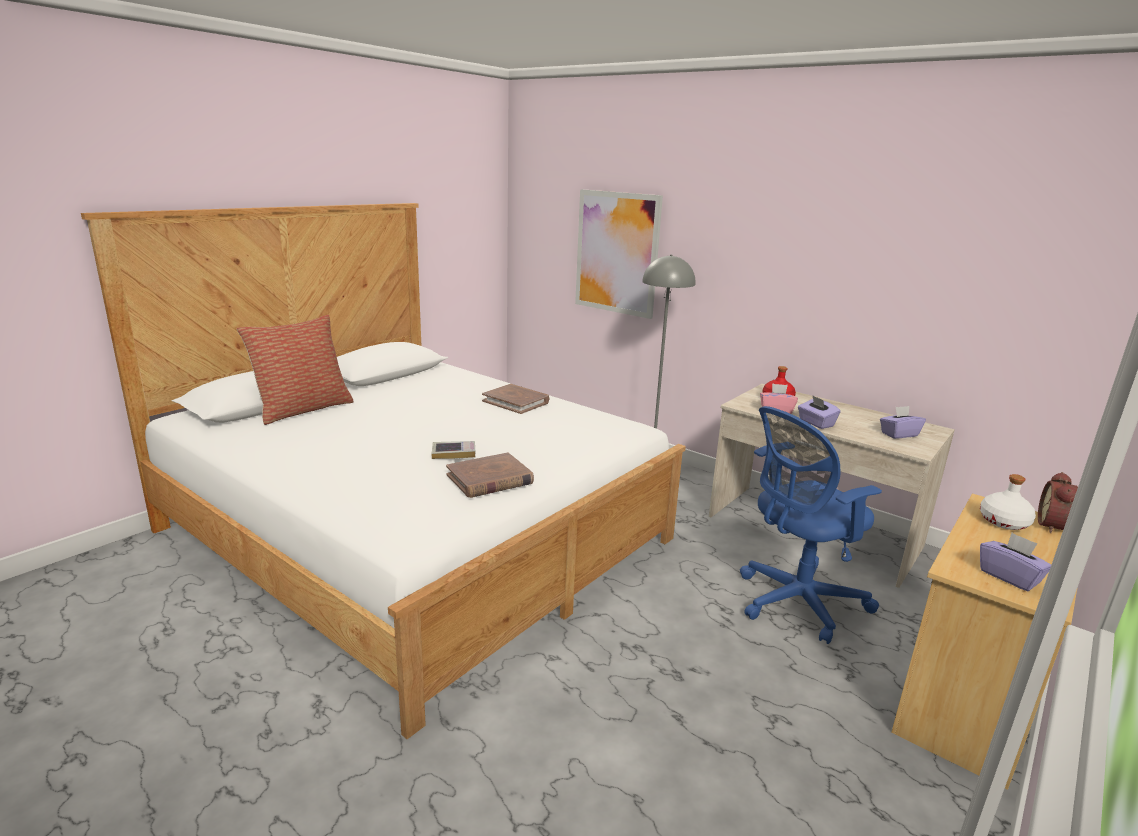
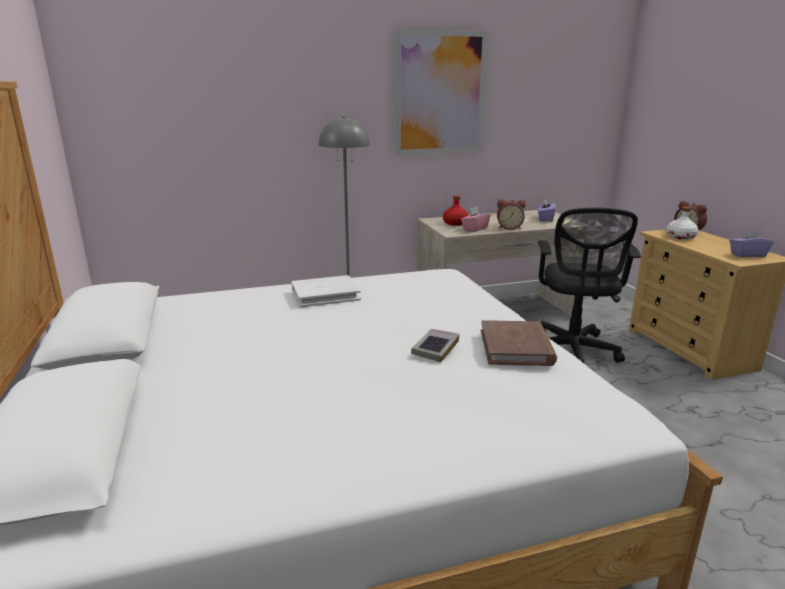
camera: 55 degrees left, 0 degrees up
(303, 409) = (147, 415): pillow -> none
(516, 402) = (325, 294): brown book -> white book
(617, 253) = (244, 128): picture -> picture (439, 93)
(795, 603) = (572, 353): blue office chair -> black office chair
(815, 423) = (509, 228): purple tissue box -> alarm clock

